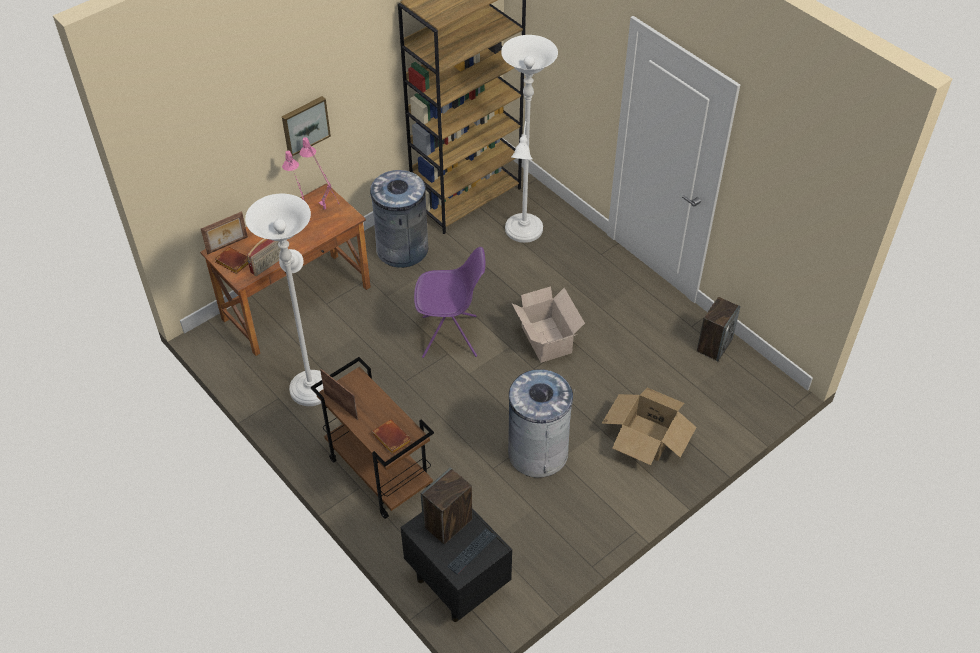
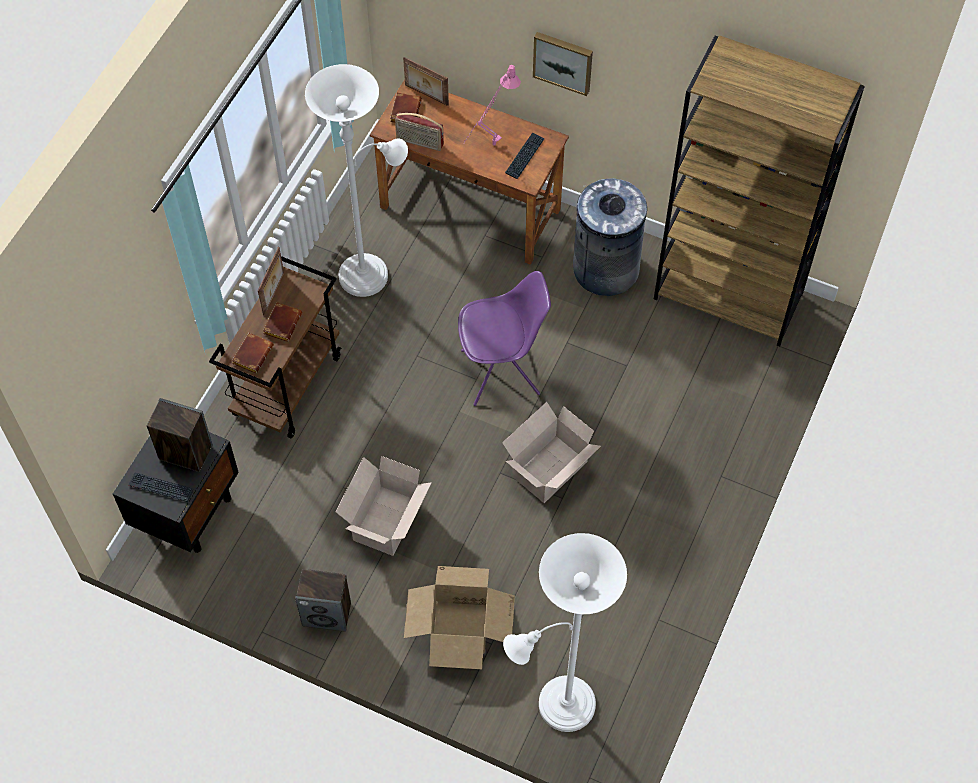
camera: 65 degrees right, 10 degrees up
(327, 211) = (525, 156): pink table lamp -> keyboard
(373, 409) = (282, 323): none -> brown book
(451, 337) = (502, 372): purple chair -> purple chair turned 75 degrees counterclockwise
(523, 233) = (705, 379): white floor lamp -> white floor lamp (559, 707)
(538, 452) = (385, 522): grey trash can -> cardboard box
(714, 345) = (640, 655): speaker -> speaker (327, 614)

